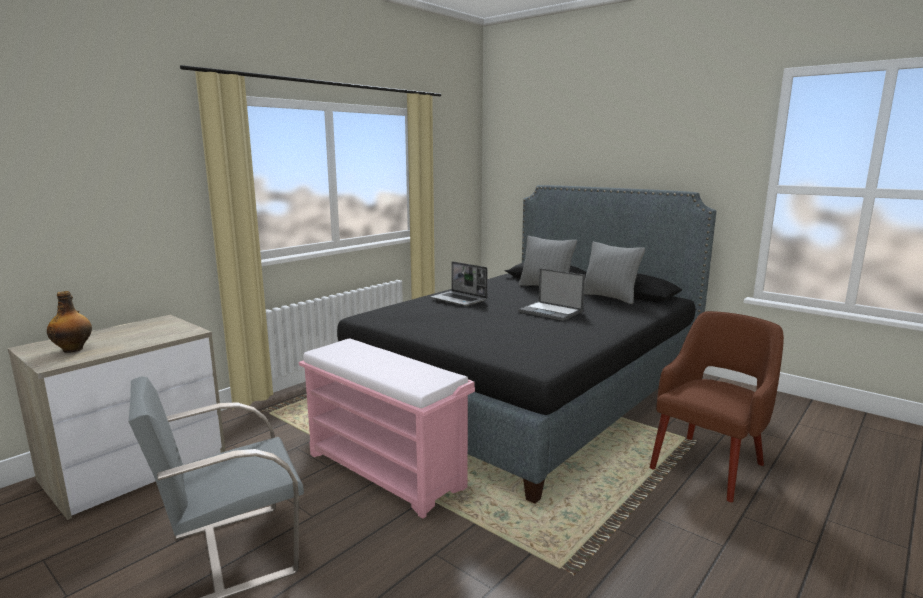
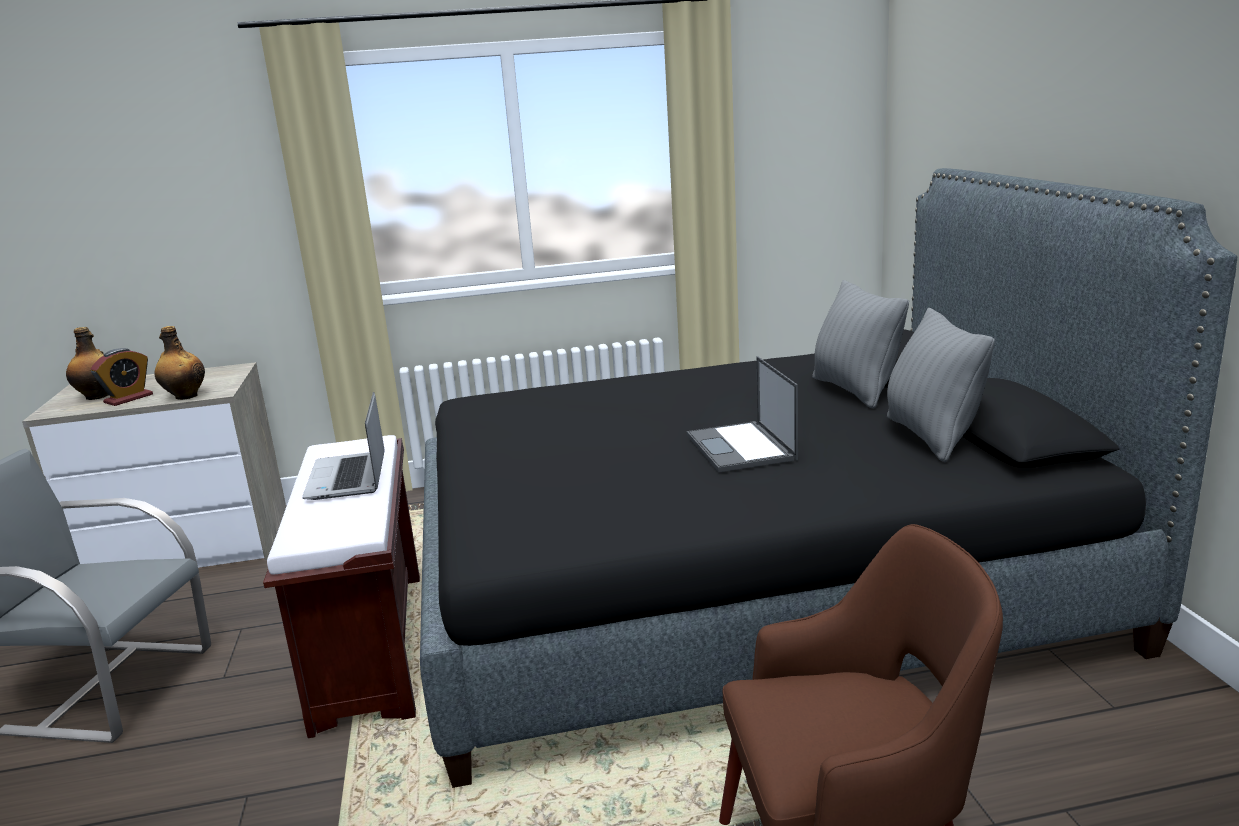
camera: 40 degrees right, 5 degrees up
(113, 346) = (128, 398): none -> alarm clock
(167, 337) = (185, 396): none -> bottle
(386, 471) = (372, 649): pink bench -> brown bench
(459, 299) = (646, 394): laptop -> laptop (348, 478)

